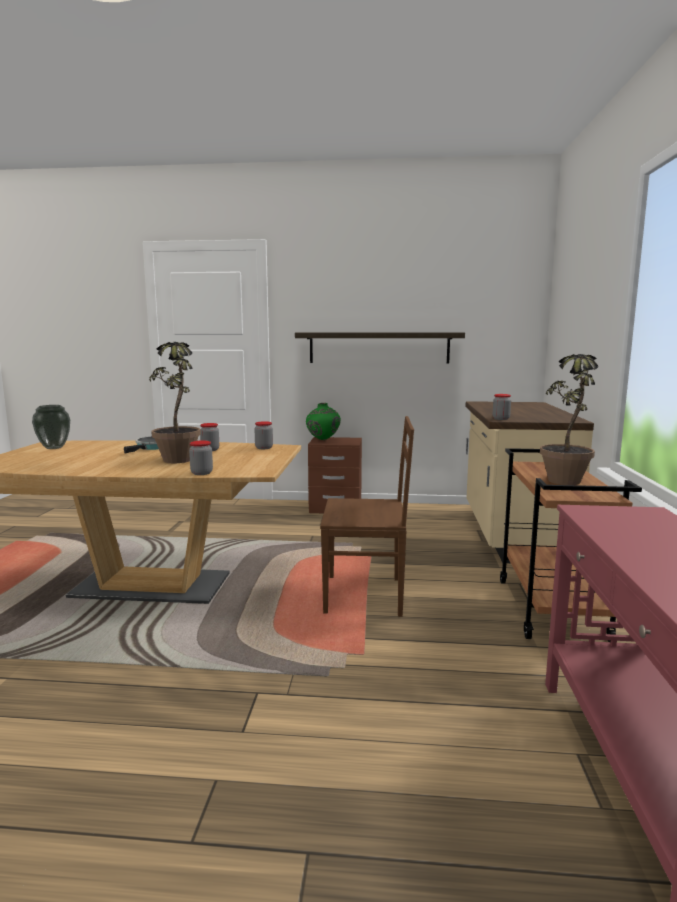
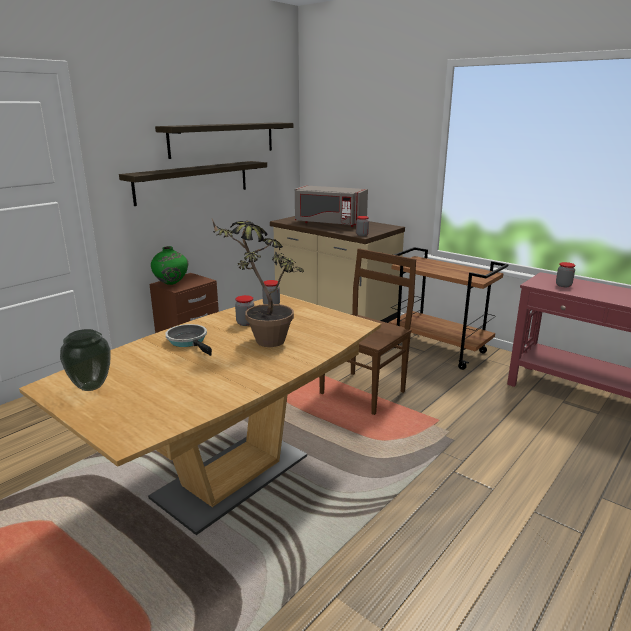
camera: 55 degrees left, 10 degrees up
(201, 473) = (337, 341): jar -> jar (563, 285)
(423, 307) = (223, 139): none -> shelf
(515, 409) = (329, 223): none -> grey microwave
(566, 479) = (448, 268): potted plant -> none

